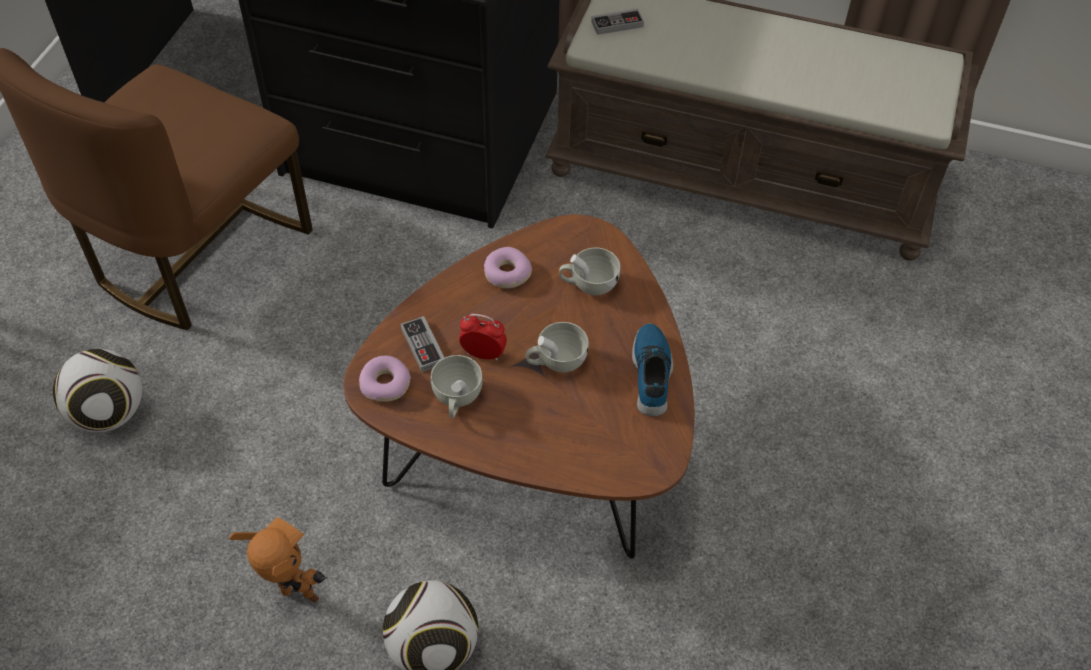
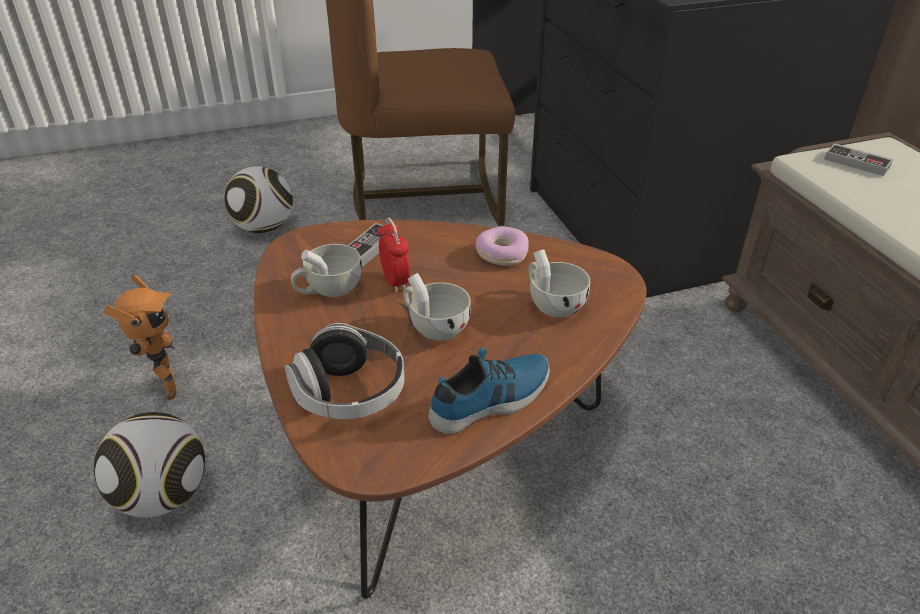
camera: 55 degrees right, 15 degrees down
(385, 384) = (309, 248): donut -> none
(586, 443) = (350, 393): none -> headphones

